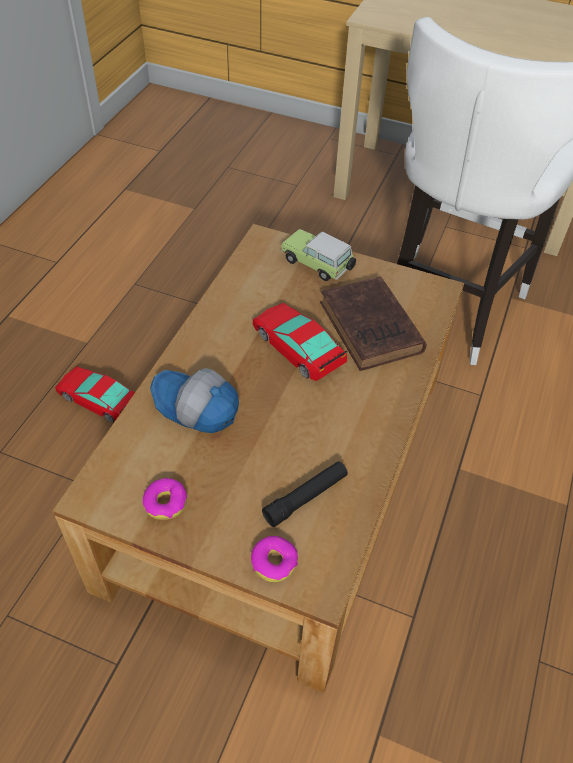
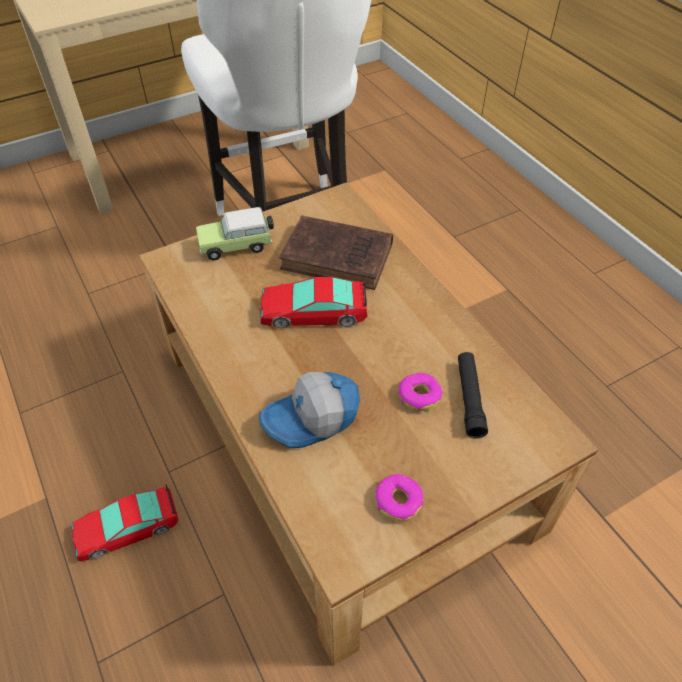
camera: 50 degrees left, 0 degrees up
(274, 562) = (515, 456): donut -> donut (419, 396)

